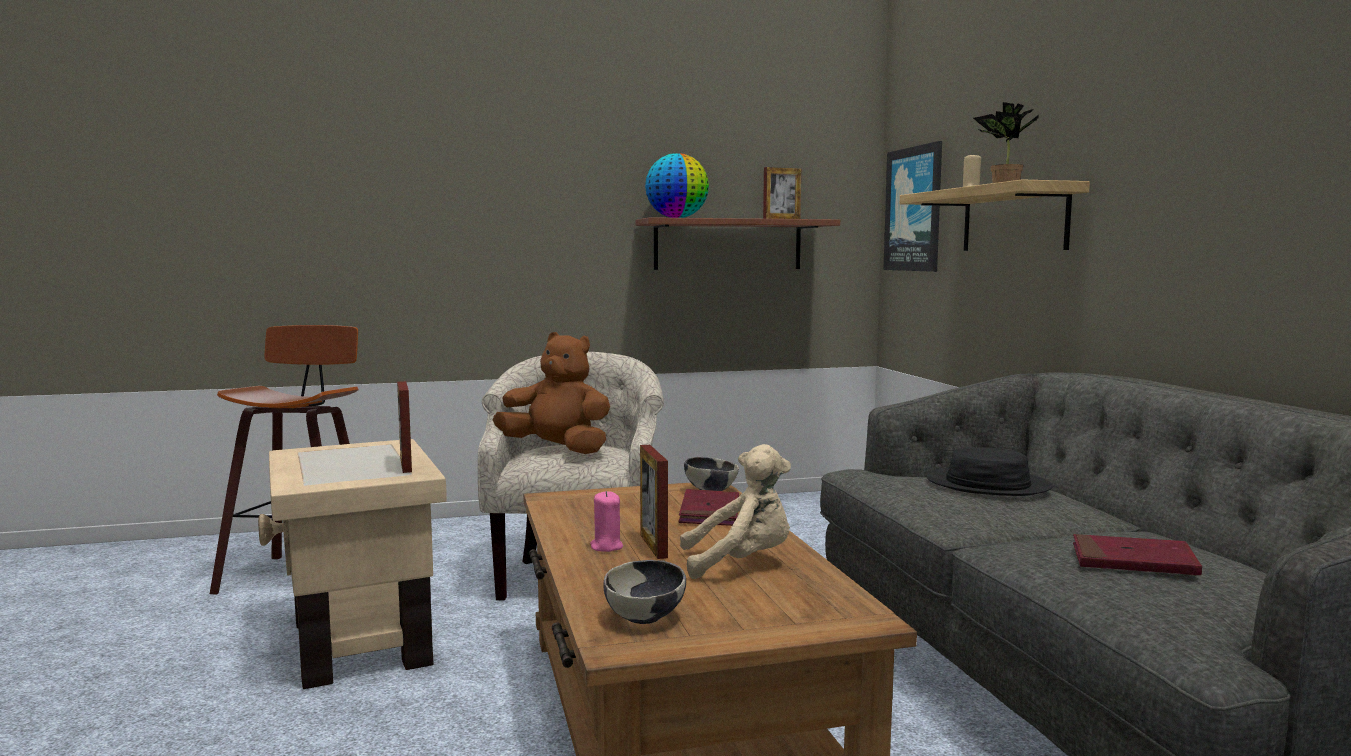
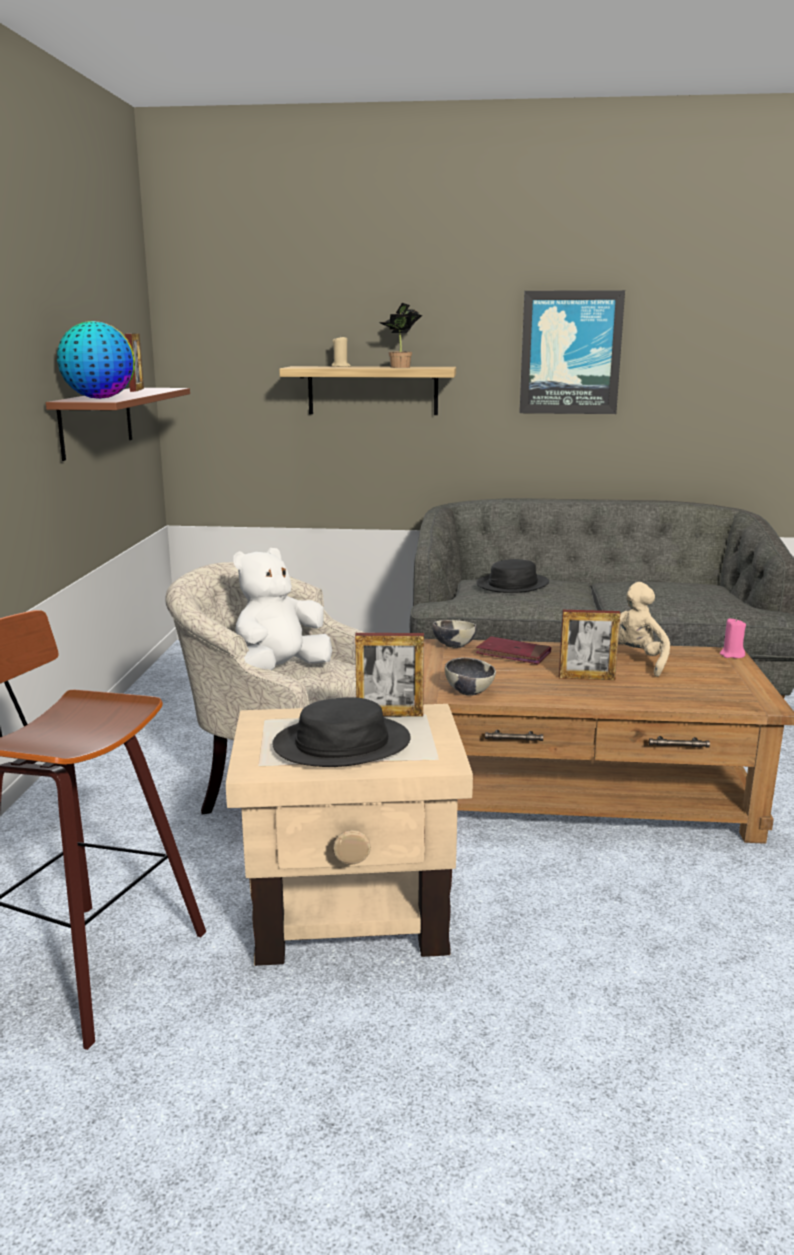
camera: 70 degrees left, 10 degrees up
(335, 461) = (342, 744): none -> black hat
(557, 450) = (280, 671): brown plush toy -> white plush toy
(606, 547) = (582, 690): pink candle -> pink candle (731, 655)
(645, 618) = (723, 695): bowl -> bowl (469, 692)
(914, 209) = (222, 374): picture -> picture (570, 353)
(1133, 561) = (673, 593): red book -> none

